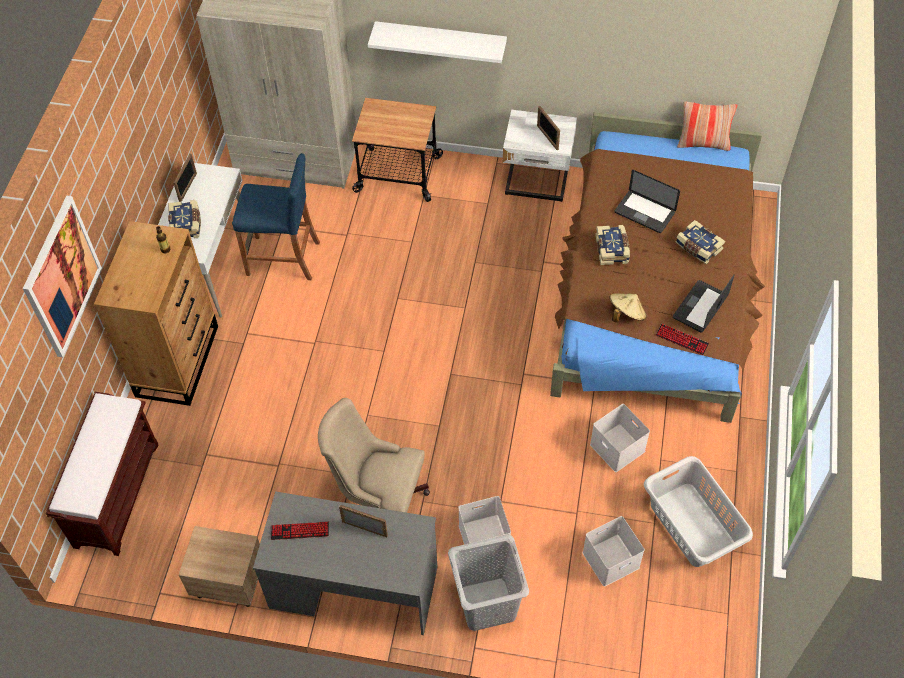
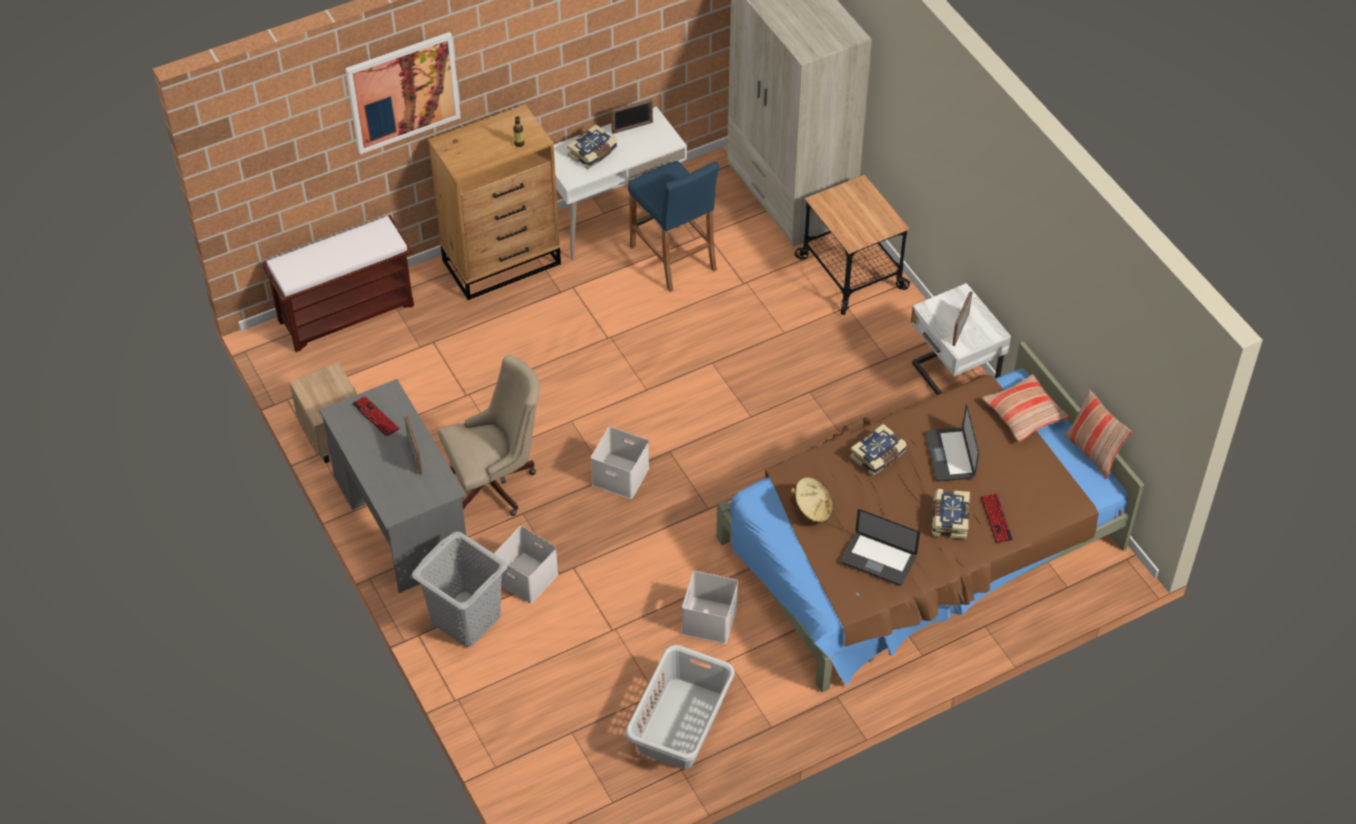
camera: 50 degrees right, 5 degrees down
(379, 501) = (495, 483): beige office chair -> beige office chair turned 90 degrees clockwise
(440, 40) = (931, 161): white shelf -> none
(610, 561) = (586, 683): white storage box -> white storage box (619, 476)
(643, 154) = (1024, 414): none -> pillow
(682, 340) = (827, 567): keyboard -> keyboard (996, 519)
(700, 307) = (878, 560): laptop -> laptop turned 150 degrees counterclockwise

